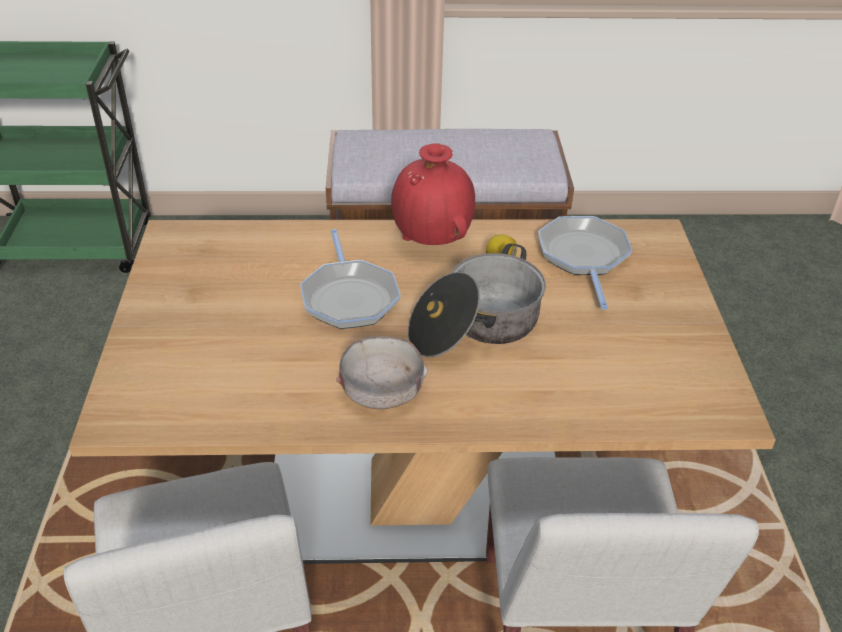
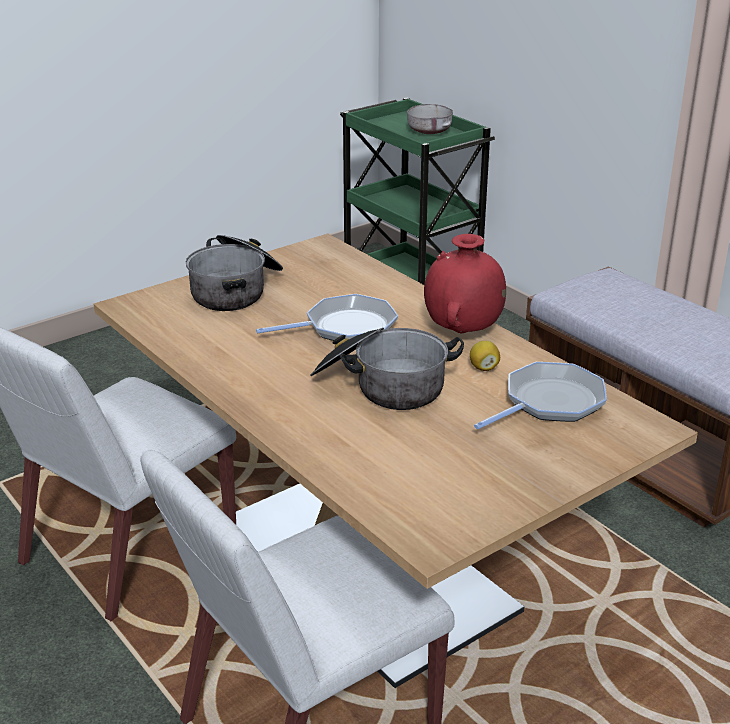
camera: 55 degrees right, 10 degrees down
(186, 328) = (236, 290): none -> cooking pot
(349, 297) = (345, 327): frying pan -> frying pan turned 150 degrees counterclockwise
(381, 391) = (259, 377): grey bowl -> grey bowl (429, 131)

